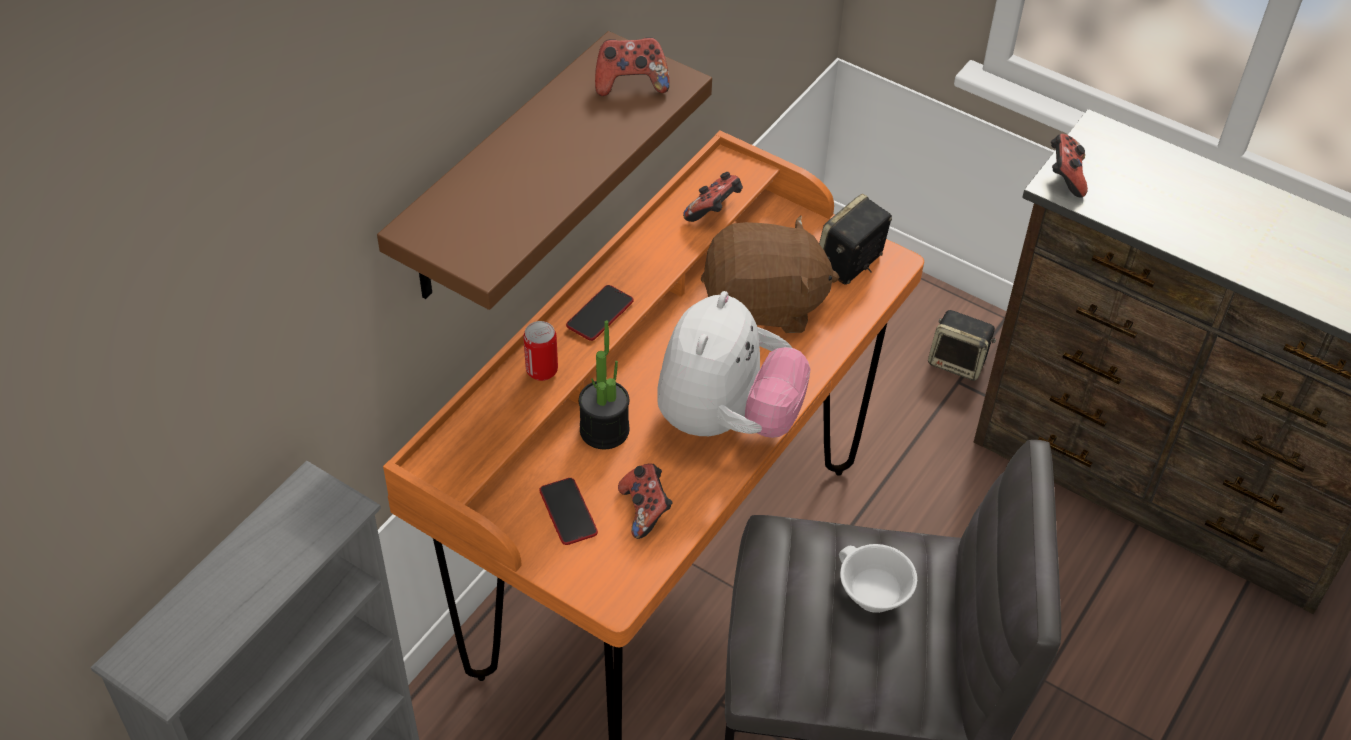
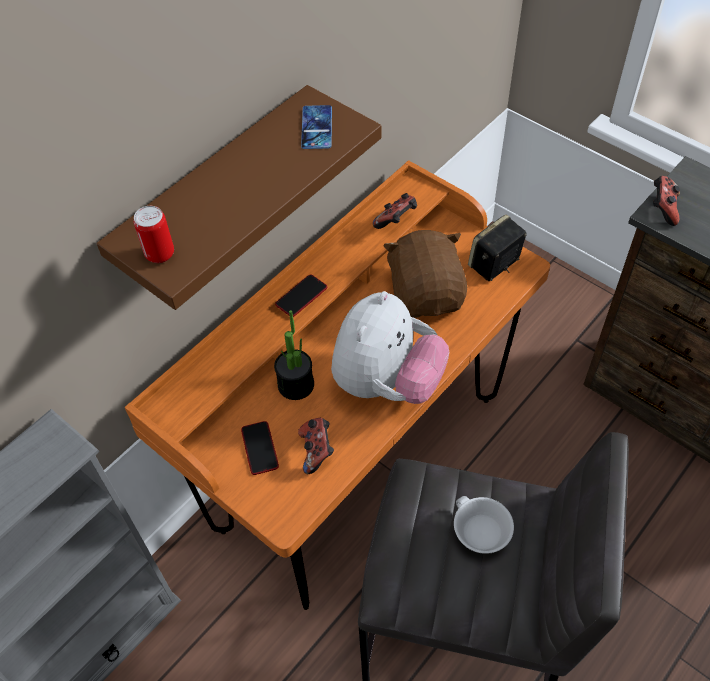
camera: 10 degrees right, 5 degrees up
(542, 371) = (252, 338): can -> can (160, 254)
(631, 83) = (316, 127): game controller -> phone
(764, 306) = (426, 294): brown plush toy -> brown plush toy turned 105 degrees counterclockwise
(958, 362) = (578, 325): speaker -> none

